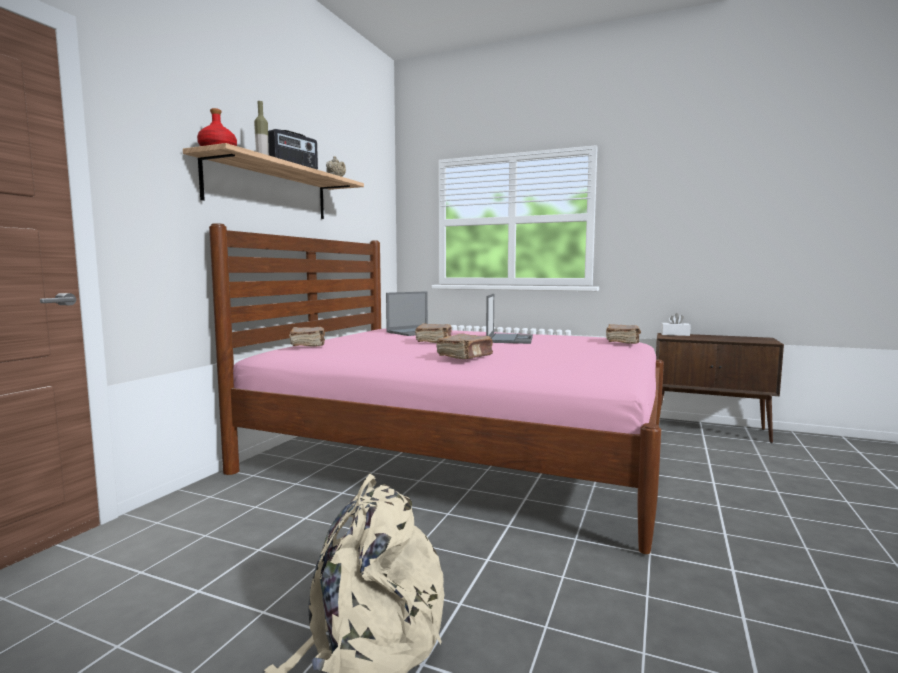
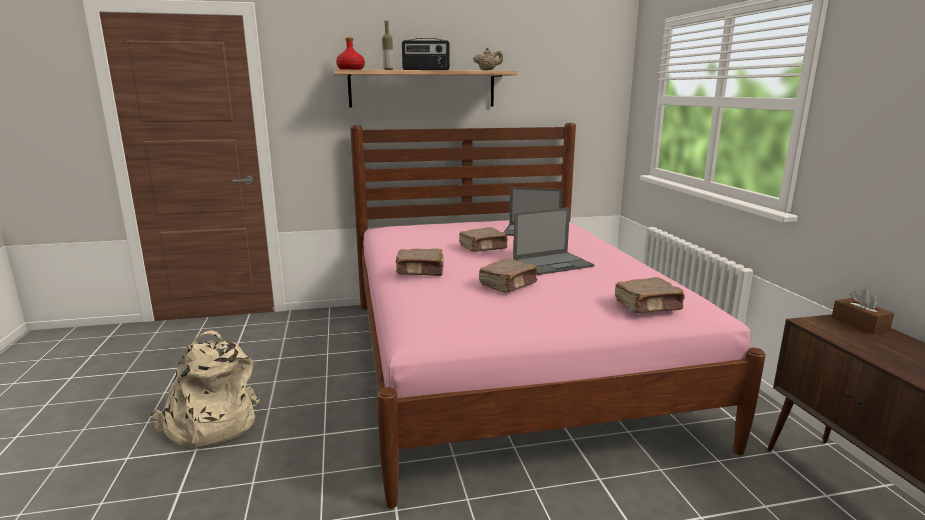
camera: 55 degrees right, 10 degrees up
(308, 345) = (410, 227): brown book -> brown book (508, 285)
(675, 334) = (859, 324): white tissue box -> brown tissue box

